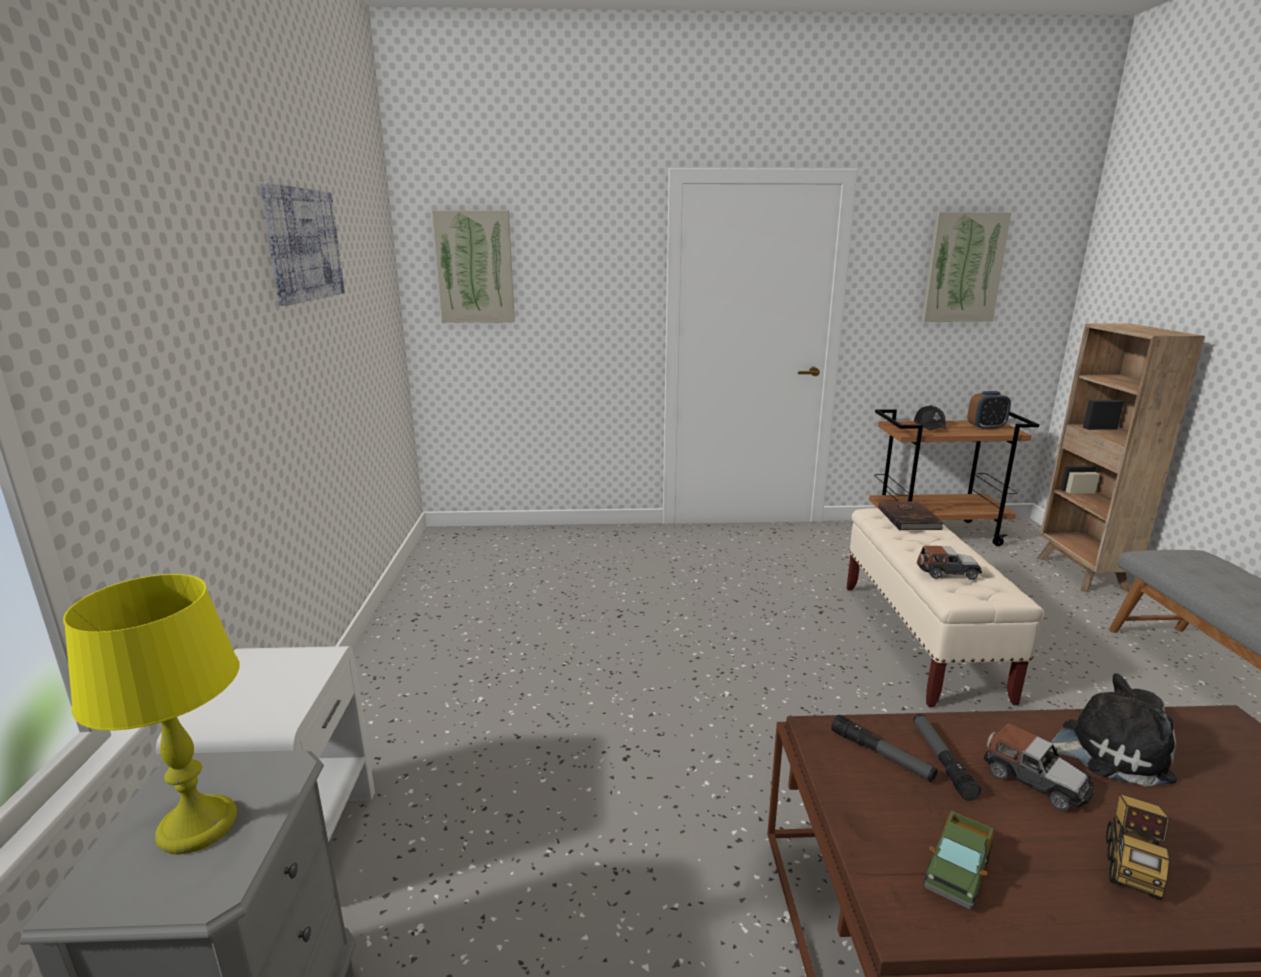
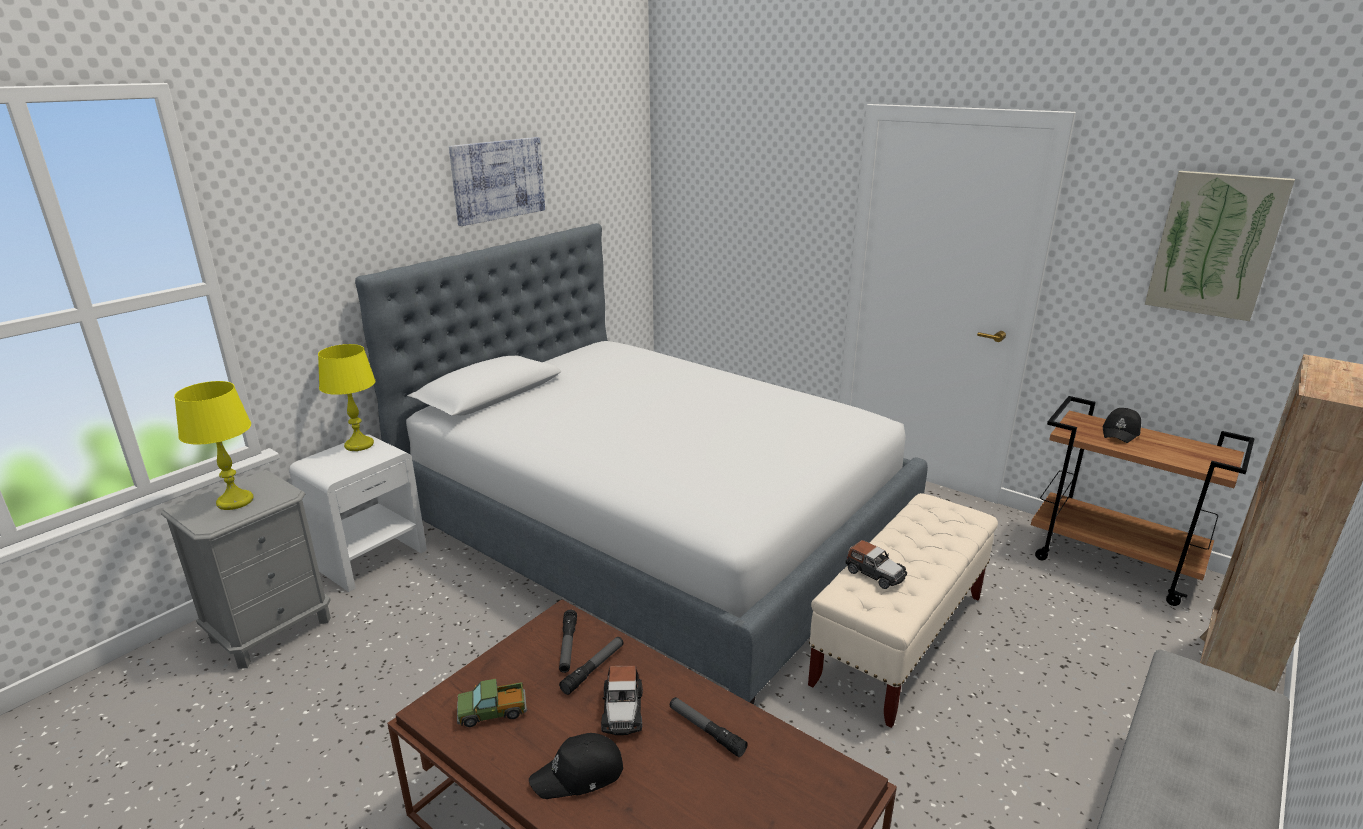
camera: 40 degrees right, 5 degrees up
(250, 665) = (359, 445): none -> yellow table lamp
(475, 267) = (702, 184): picture -> none
(614, 645) = (653, 530): none -> bed
(909, 518) = (949, 519): brown book -> none
(986, 427) = (1193, 455): alarm clock -> none
(1107, 751) = (706, 730): plush toy -> flashlight
(1131, 865) = (579, 775): toy truck -> black cap

